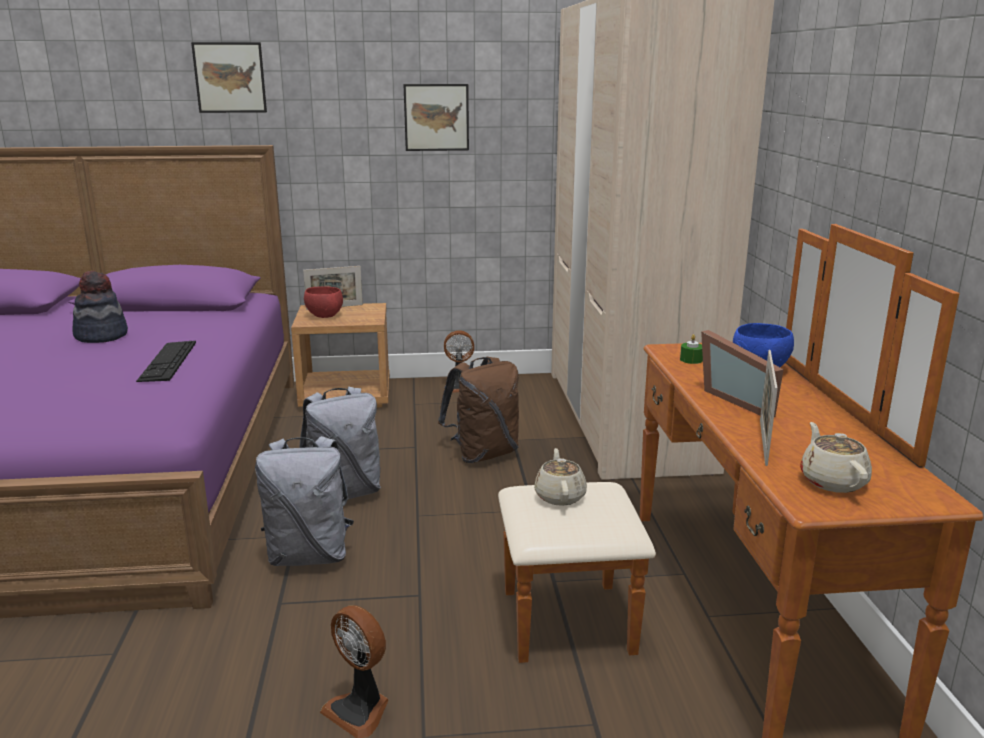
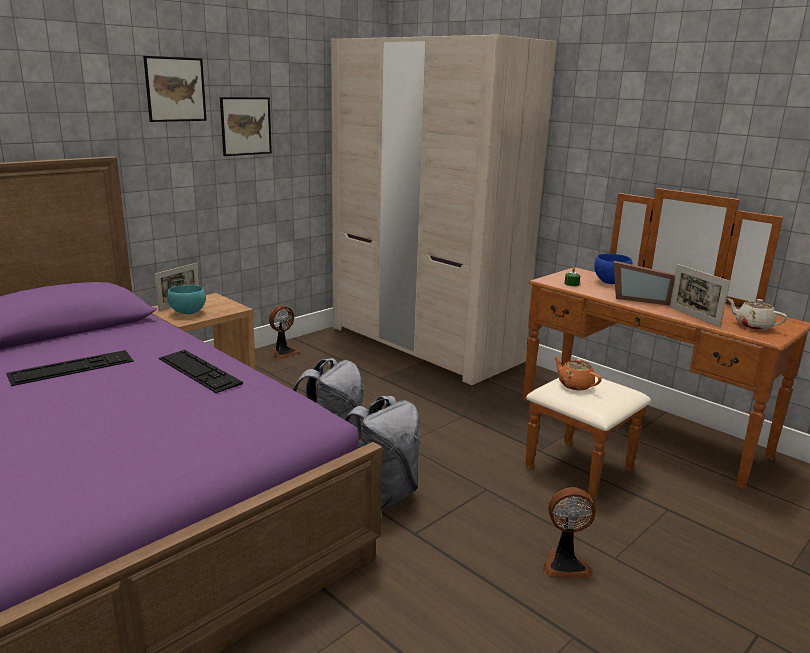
camera: 40 degrees left, 0 degrees up
(101, 336) = (72, 368): hat -> keyboard
(230, 77) = (62, 89): picture -> picture (175, 89)
(324, 316) = (188, 313): red bowl -> turquoise bowl
(483, 454) = (377, 392): brown backpack -> none
(560, 496) = (575, 385): beige teapot -> orange teapot

